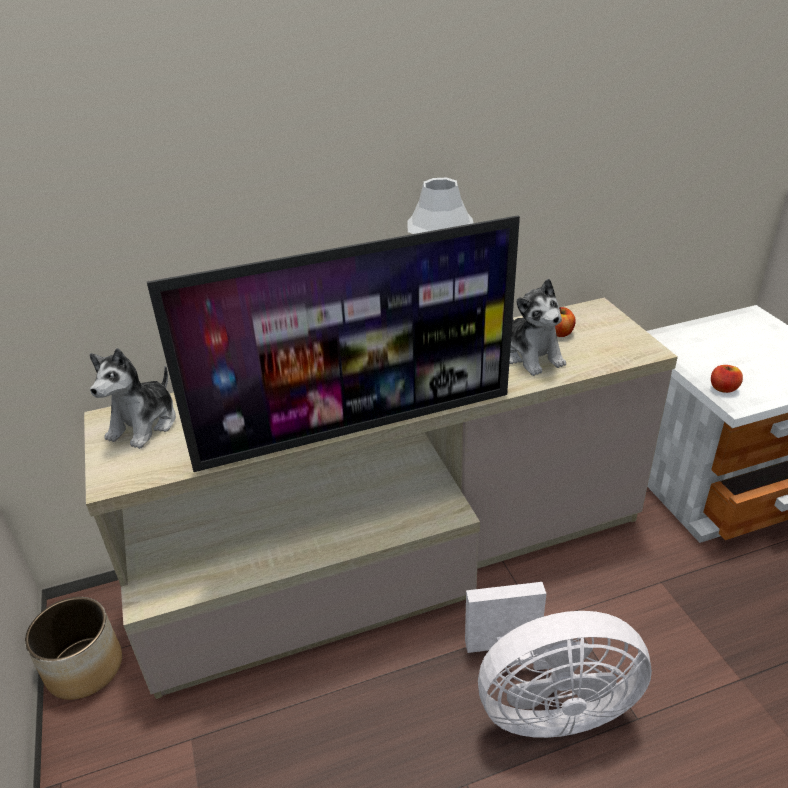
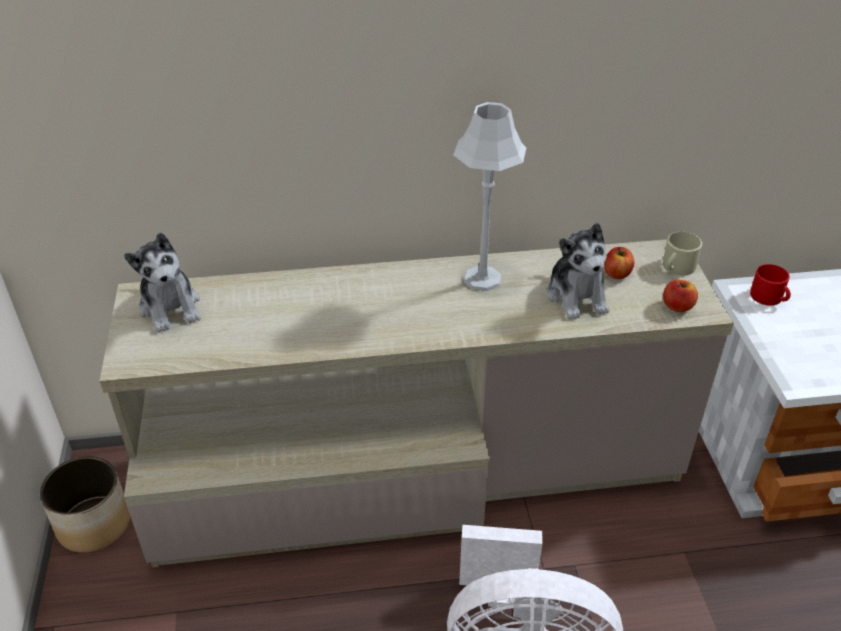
camera: 10 degrees right, 5 degrees up
(144, 424) = (171, 307): plush toy -> plush toy turned 60 degrees counterclockwise
(358, 428) = (372, 347): television -> none
(609, 320) = (676, 267): none -> beige mug
(685, 341) = (769, 297): none -> red mug
(723, 388) = (789, 361): apple -> apple (677, 306)

